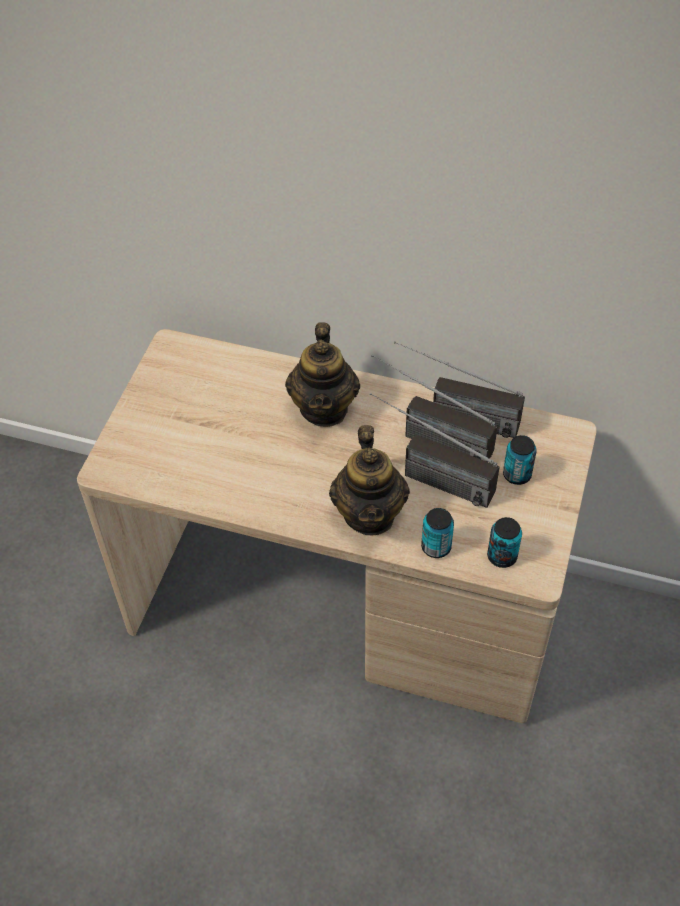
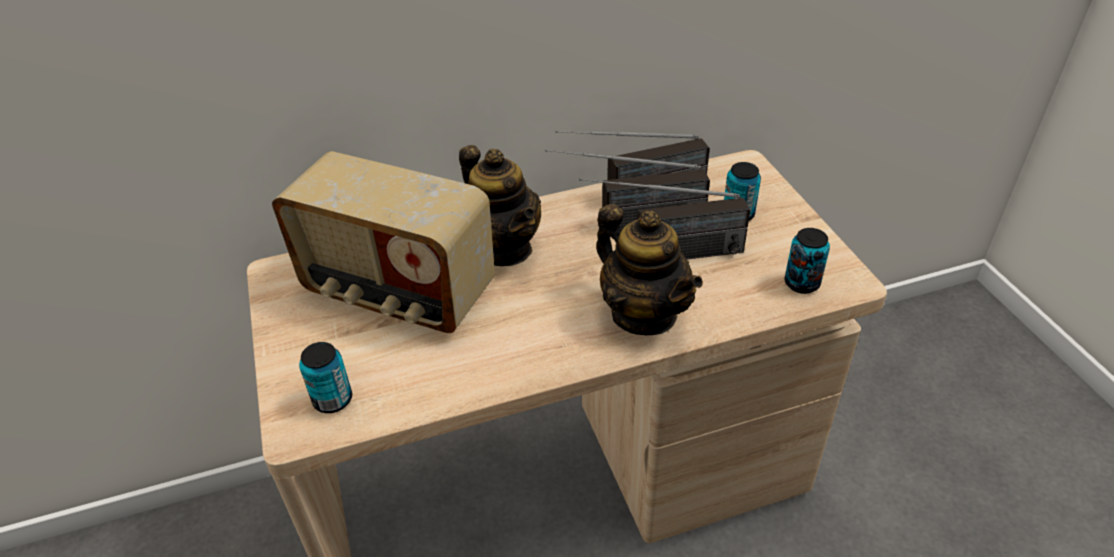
camera: 35 degrees left, 10 degrees down
(230, 406) = (398, 293): none -> radio
(436, 547) = (736, 308): can -> can (333, 400)

